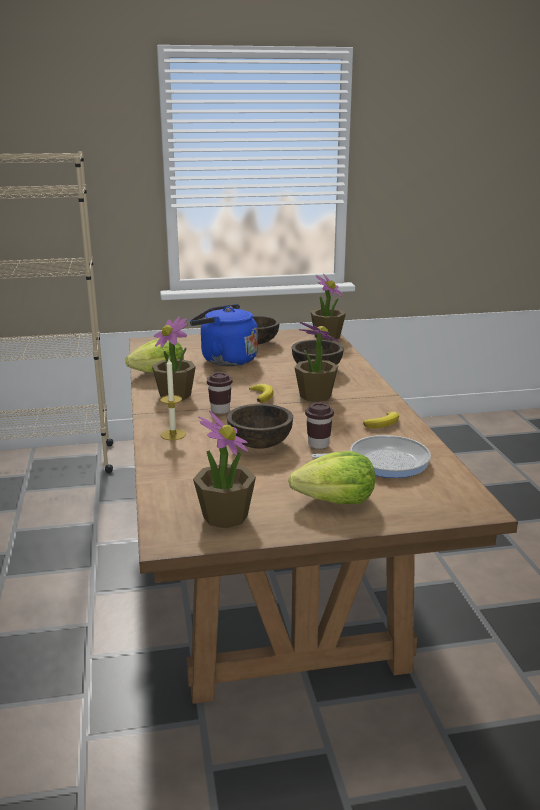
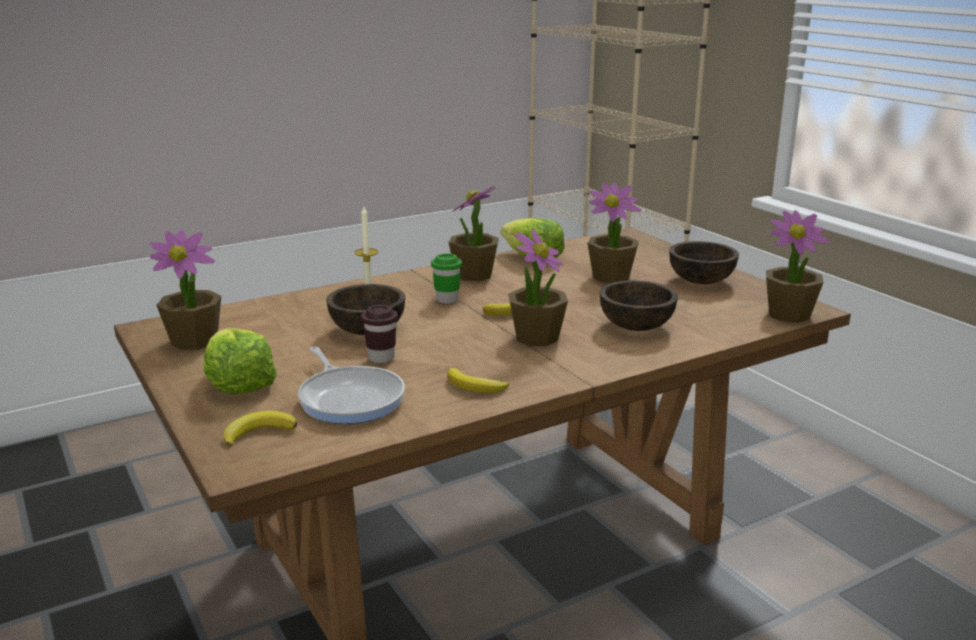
camera: 70 degrees right, 0 degrees up
(220, 410) = (447, 300): brown cup -> green cup
(225, 360) = (611, 277): blue kettle -> potted plant
(426, 498) = (258, 432): none -> banana

